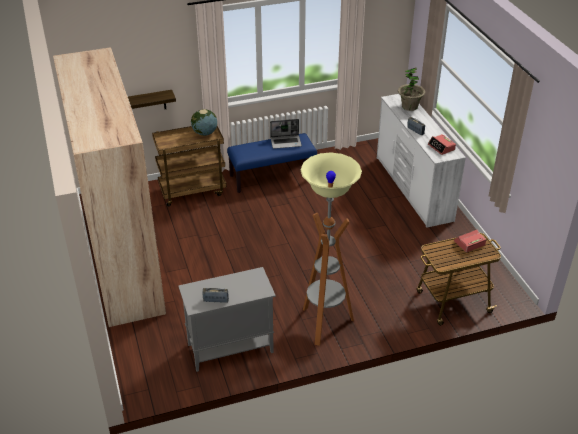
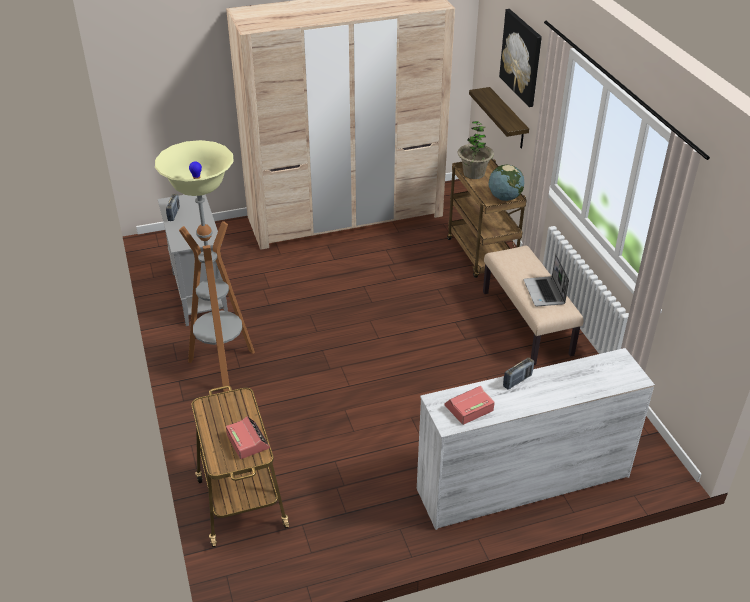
camera: 90 degrees right, 0 degrees up
(142, 51) = (521, 57): none -> picture
(272, 176) = (527, 323): blue bench -> beige bench
(409, 106) = (600, 380): potted plant -> potted plant (474, 173)

